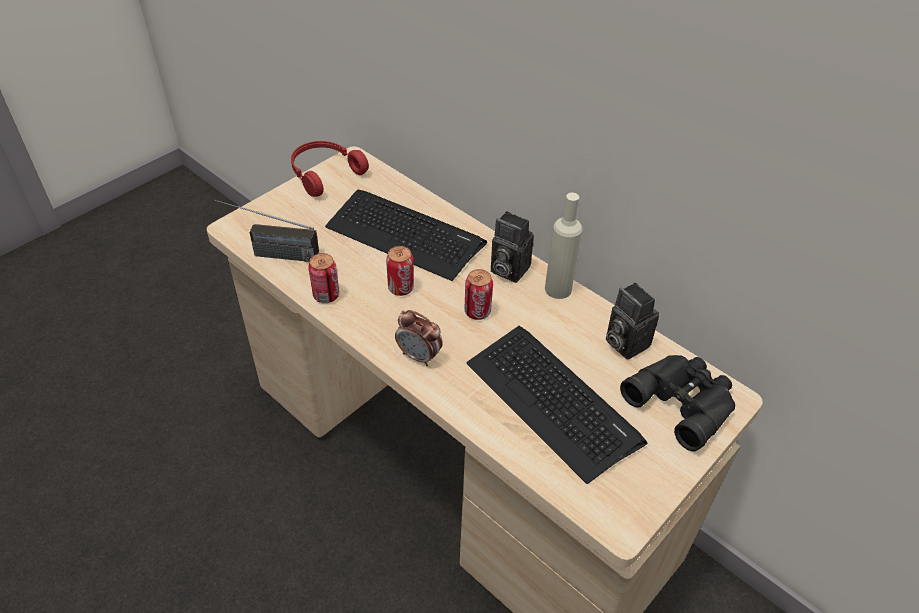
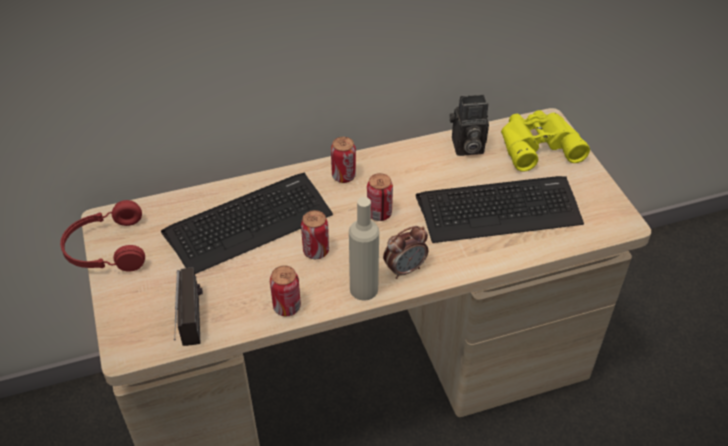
camera: 60 degrees left, 0 degrees up
(270, 253) = (193, 332): radio -> radio turned 45 degrees counterclockwise
(507, 269) = (343, 176): camera -> can
(558, 289) = (387, 157): beige bottle -> beige bottle (364, 289)
(683, 401) = (537, 144): black binoculars -> yellow binoculars

